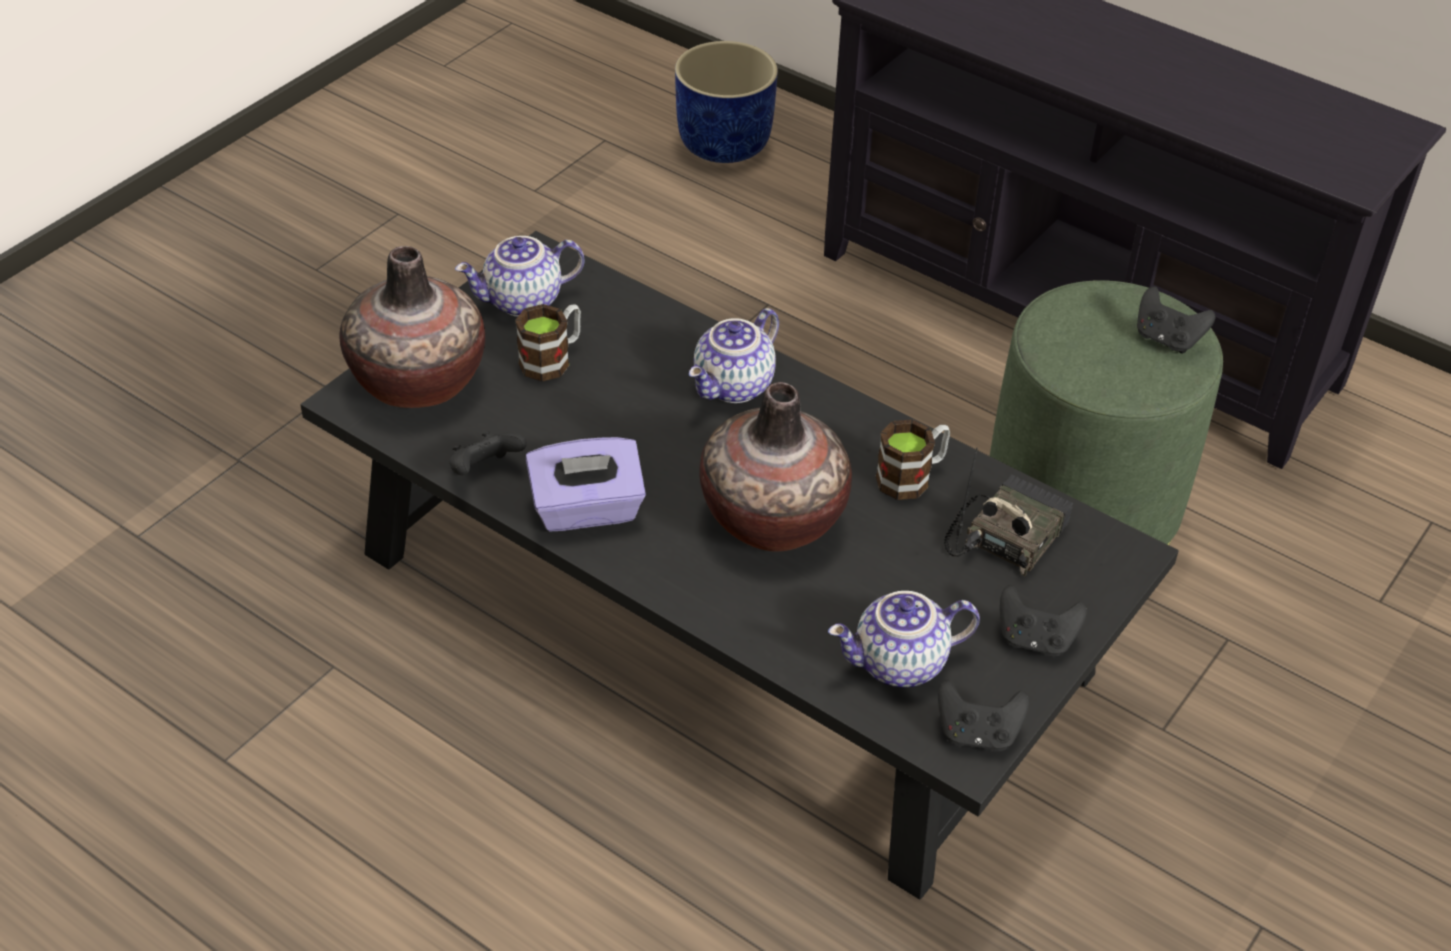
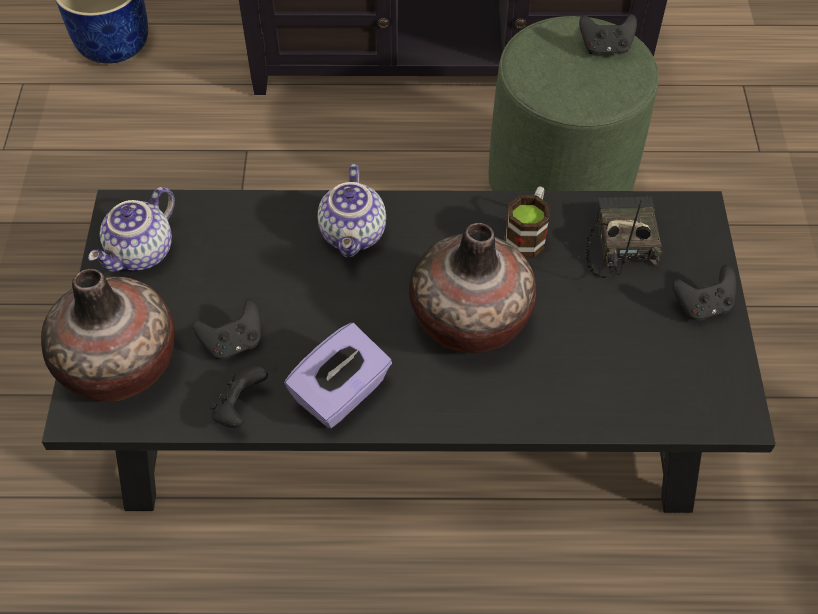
camera: 35 degrees left, 10 degrees up
(552, 359) = (206, 287): mug -> none
(899, 665) = (643, 378): teapot -> none
(977, 734) = (730, 396): black game controller -> black game controller (233, 343)

